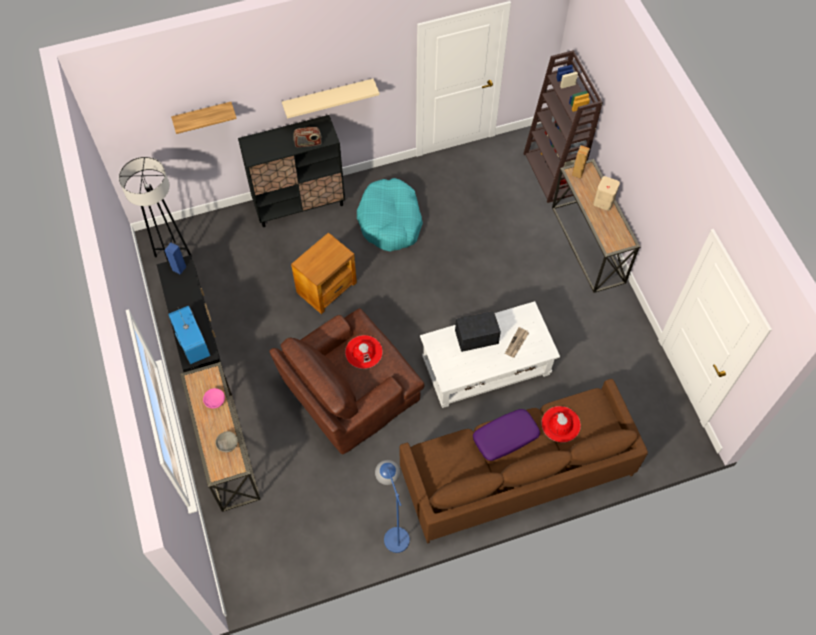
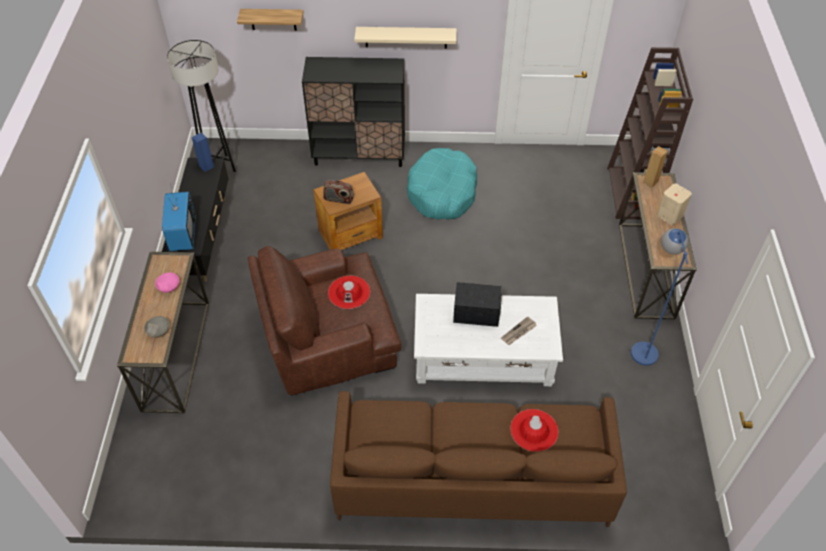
camera: 20 degrees right, 10 degrees down
(308, 143) = (371, 76): radio -> radio (338, 199)
(393, 531) = (307, 493): blue floor lamp -> blue floor lamp (642, 346)
(505, 438) = (463, 424): purple pillow -> none

